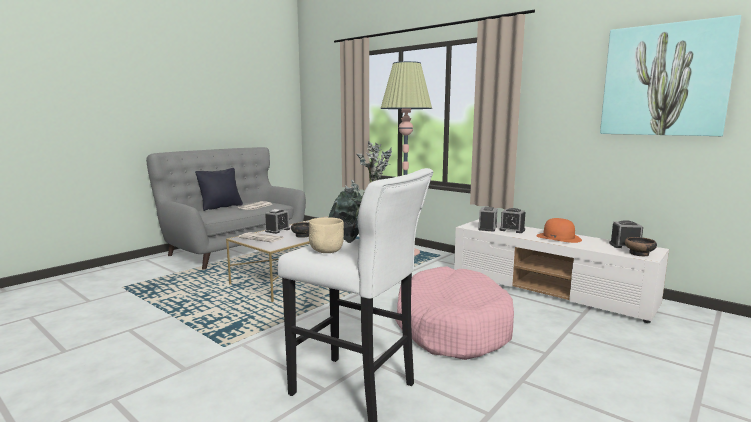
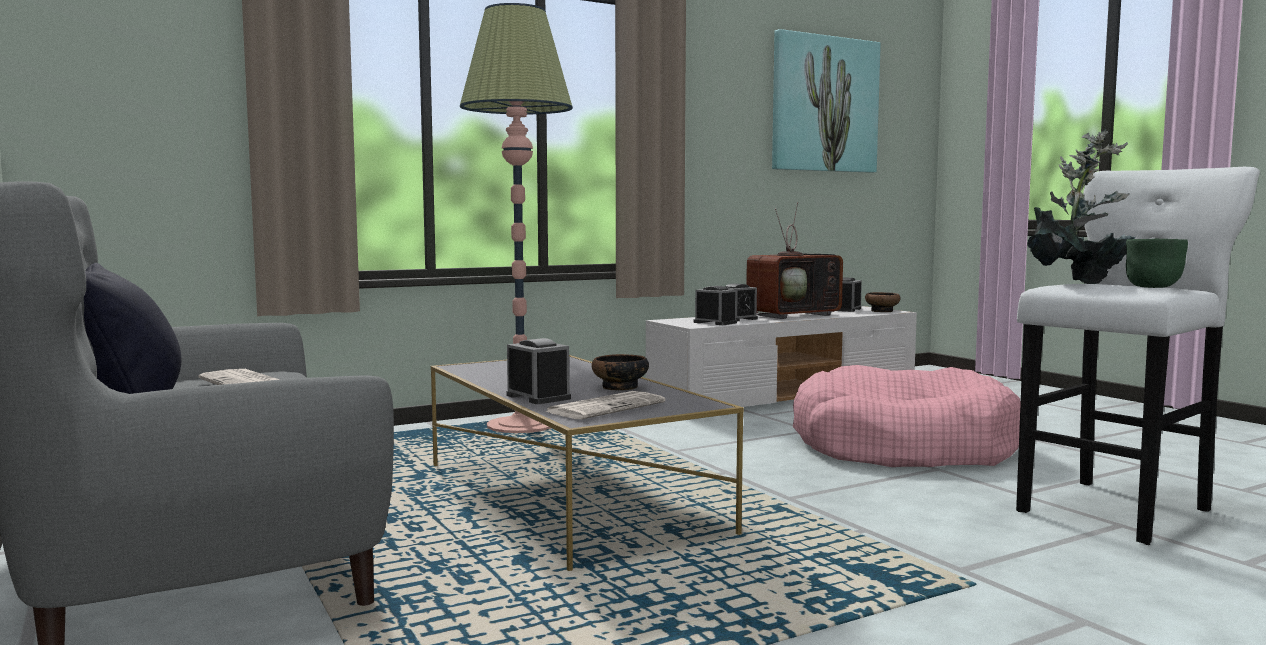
camera: 70 degrees left, 5 degrees down
(326, 251) = (1154, 287): beige bowl -> green bowl
(558, 237) = (793, 315): orange hat -> television

